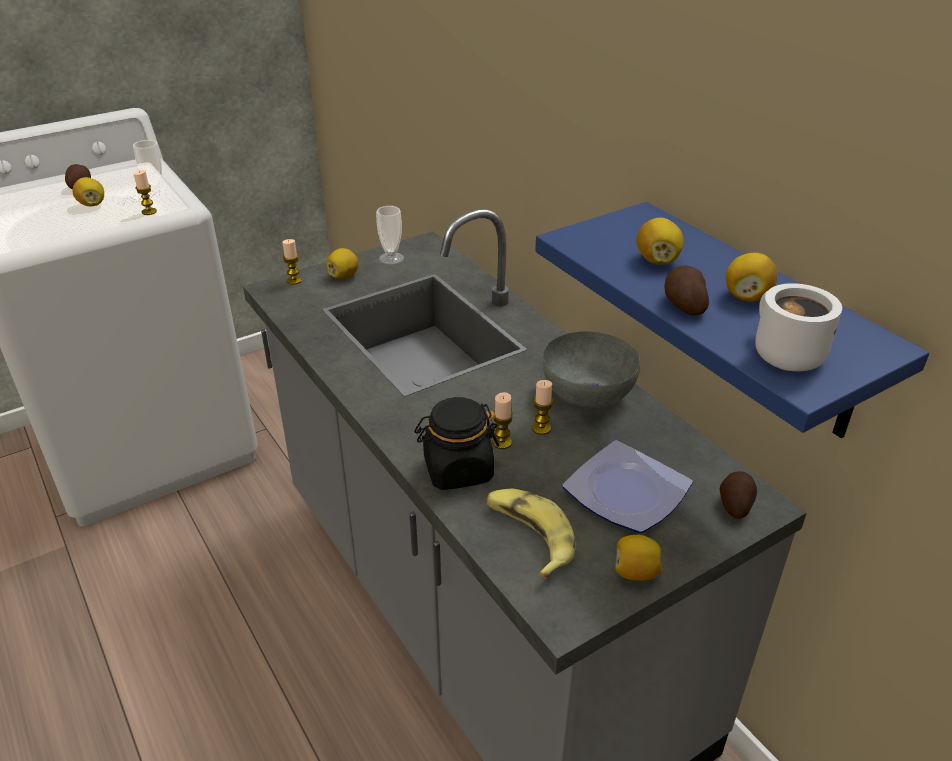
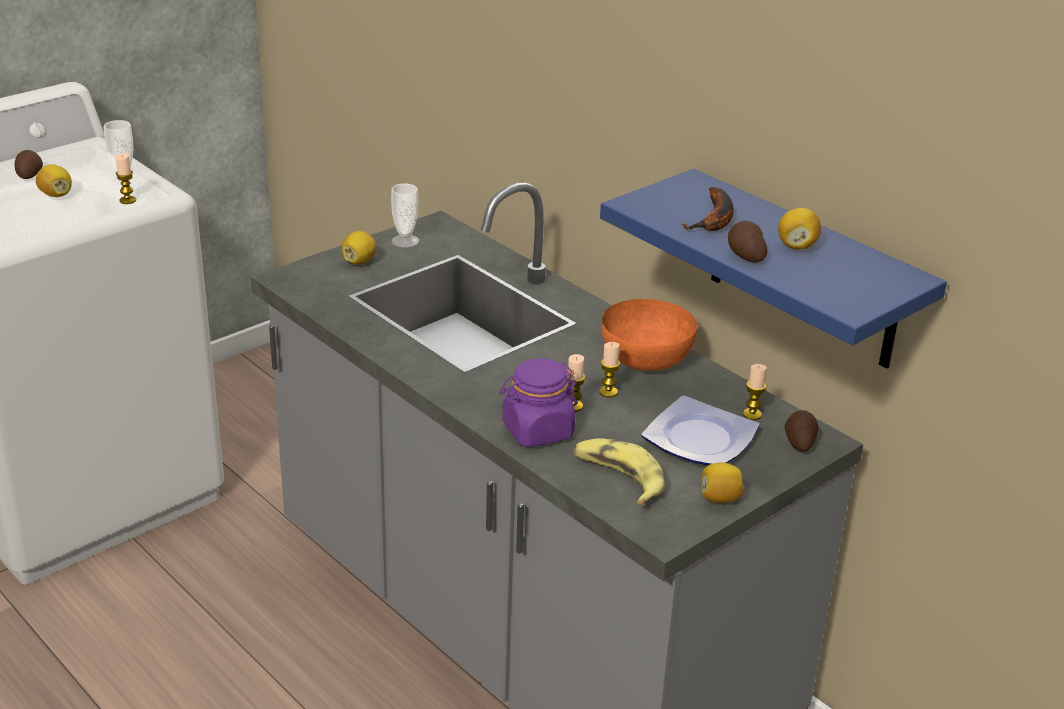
camera: 10 degrees left, 5 degrees down
(294, 280) = (306, 268): candle -> candle (752, 414)
(457, 470) = (537, 431): black jar -> purple jar
(586, 393) = (645, 359): grey bowl -> orange bowl
(657, 260) = (715, 220): lemon -> banana
(781, 353) = (830, 288): white mug -> none

